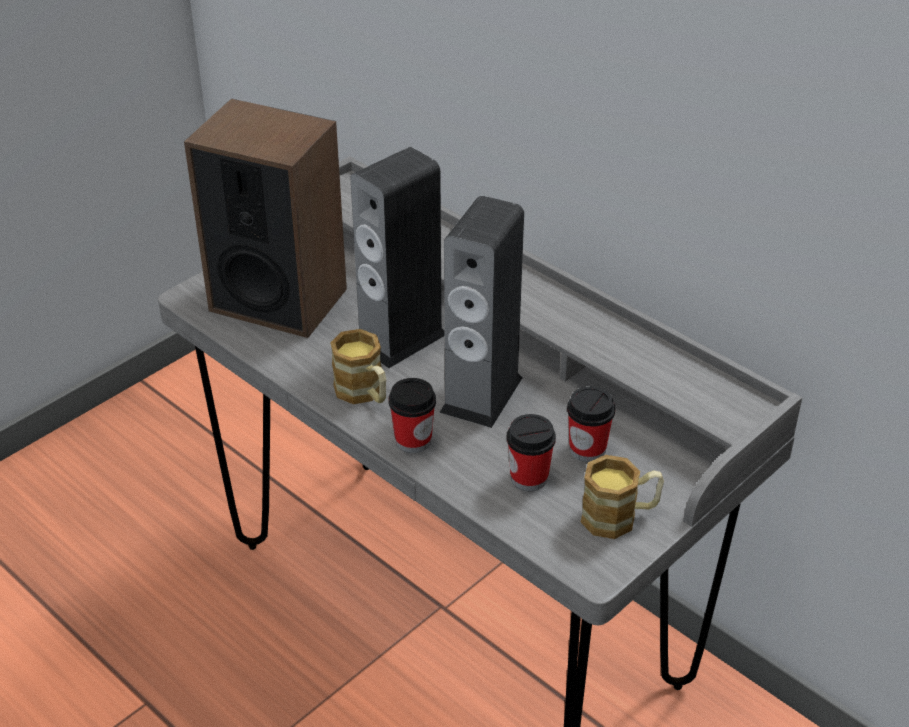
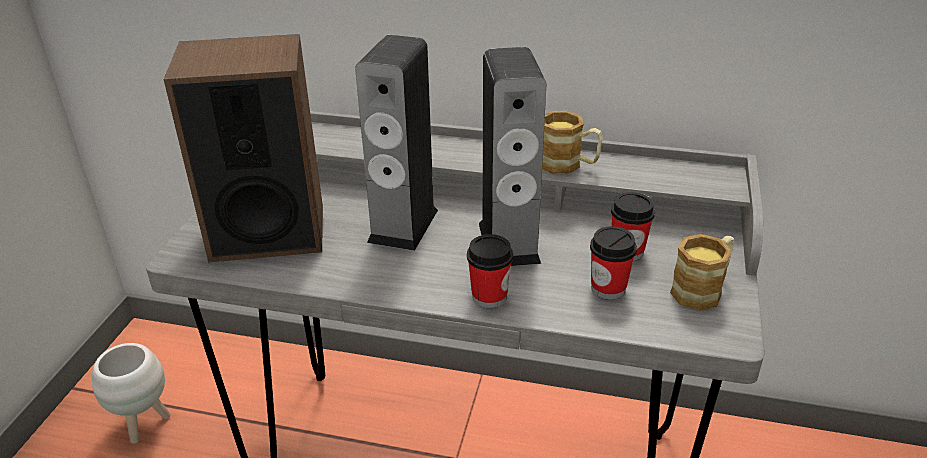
camera: 30 degrees left, 5 degrees down
(182, 443) = (144, 424): none -> white planter
(364, 393) = (412, 276): mug -> mug (568, 165)

